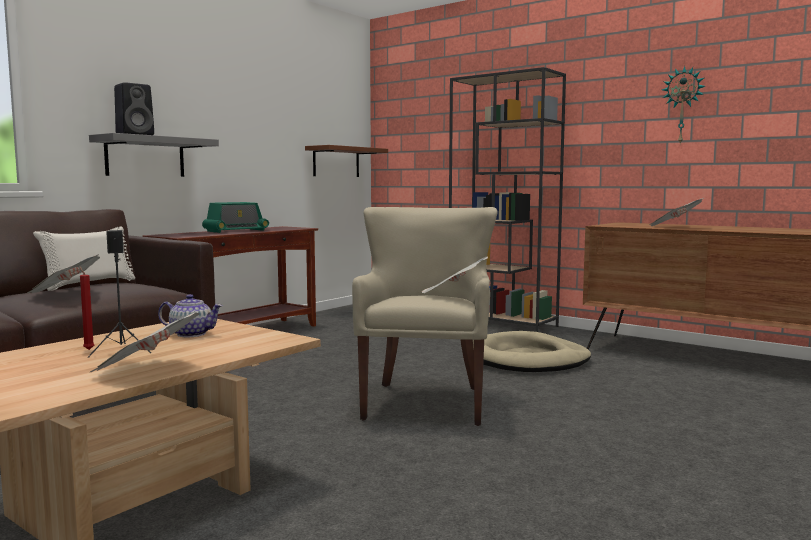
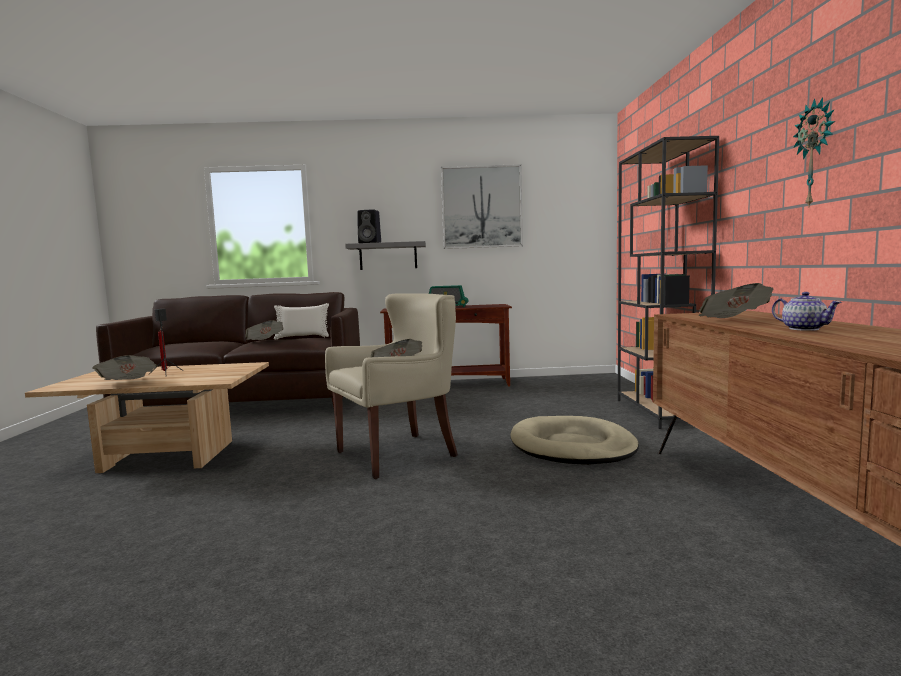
camera: 50 degrees right, 0 degrees up
(191, 334) = (216, 370): teapot -> teapot (803, 329)
(256, 101) = (481, 207): none -> picture
(336, 162) = (570, 248): brown shelf -> none

